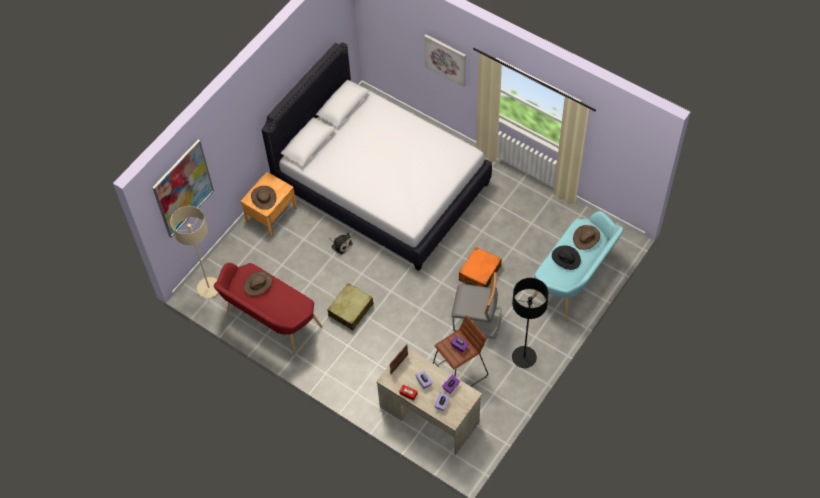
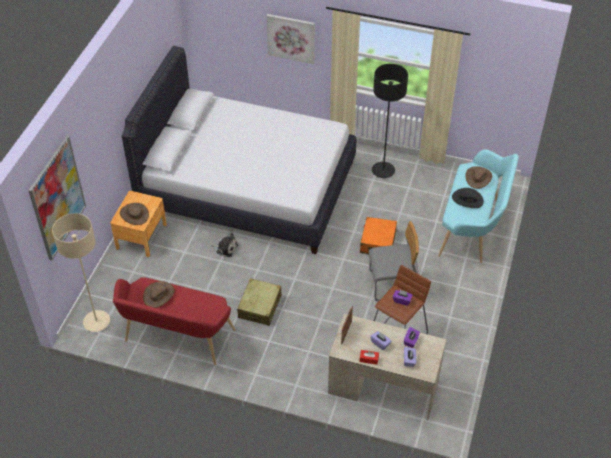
camera: 20 degrees left, 10 degrees down
(524, 357) = (456, 308): black floor lamp -> black floor lamp (383, 171)

